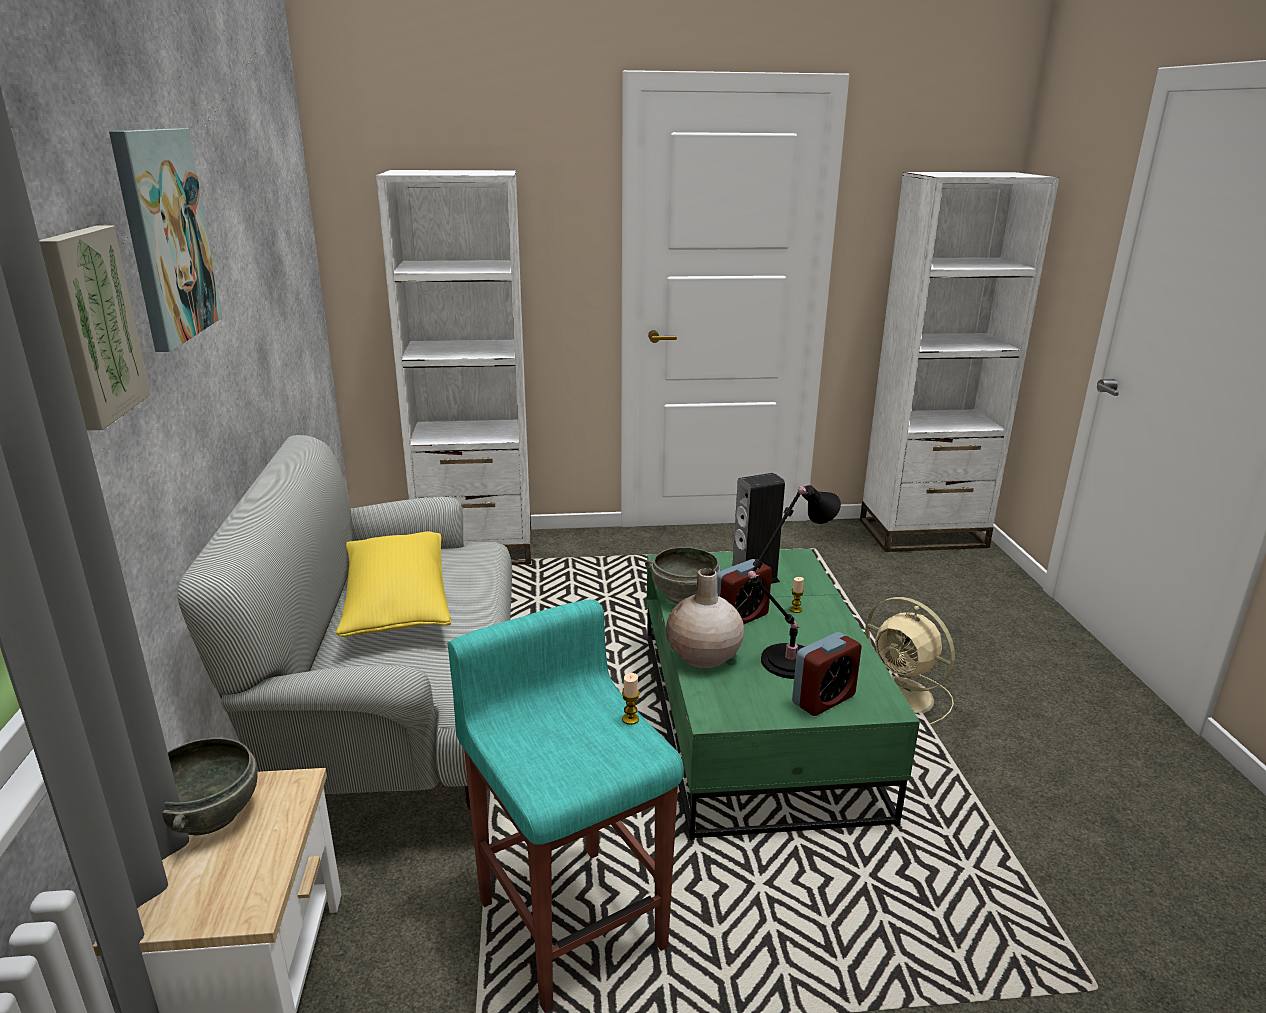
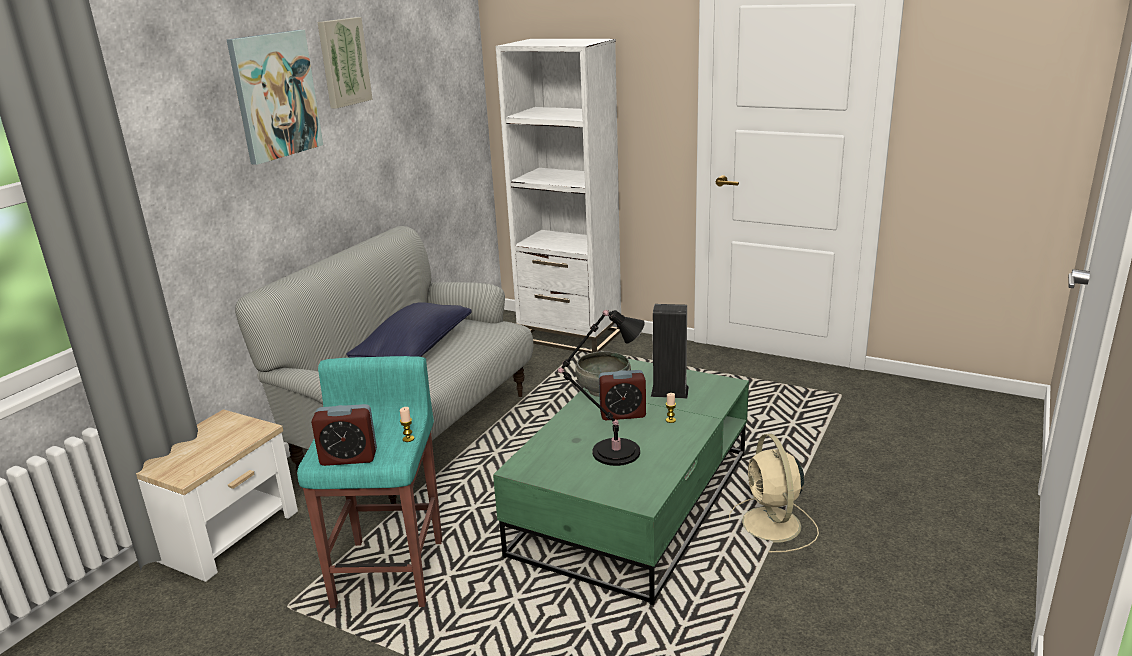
camera: 35 degrees right, 0 degrees up
(89, 325) = (188, 148): picture -> picture (343, 62)
(207, 814) = (212, 429): grey bowl -> none
(397, 605) = (414, 350): yellow pillow -> blue pillow
(703, 656) = (562, 431): beige vase -> none
(823, 699) = (604, 482): alarm clock -> alarm clock (348, 458)
(923, 534) = (970, 406): white bookcase -> none

